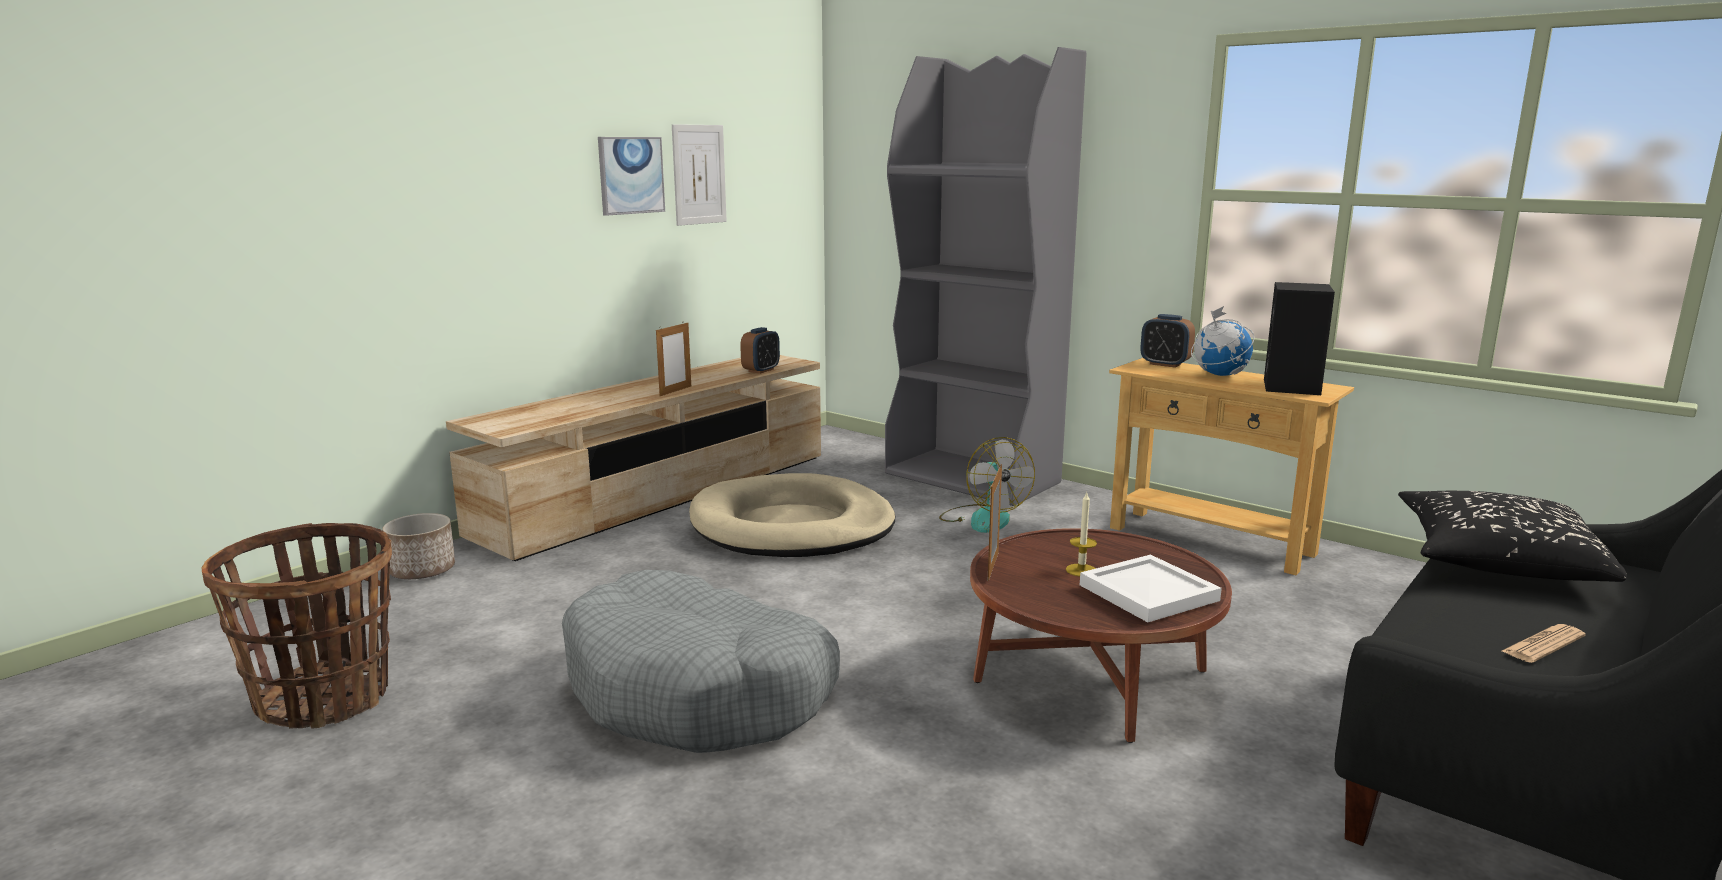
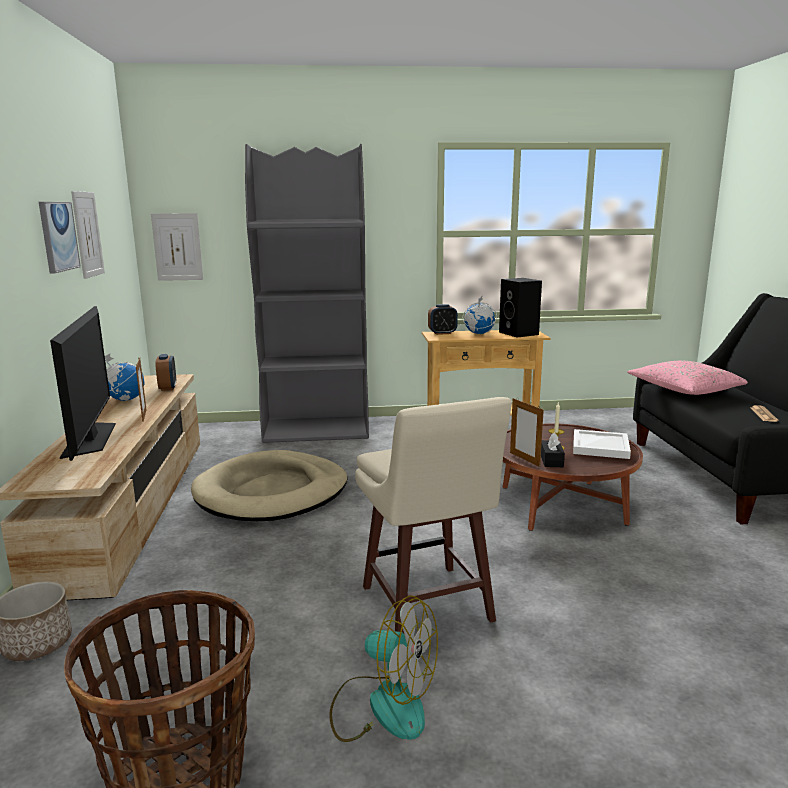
camera: 45 degrees left, 0 degrees up
(593, 399) = (90, 438): none -> television
(699, 373) = (125, 400): none -> globe
(699, 691) = (427, 606): grey dog bed -> beige stool
(863, 196) = (177, 247): none -> picture
(983, 518) = (367, 450): fan -> fan (383, 705)
(1029, 581) = (551, 460): none -> black tissue box
(1495, 559) = (683, 390): black pillow -> pink pillow

